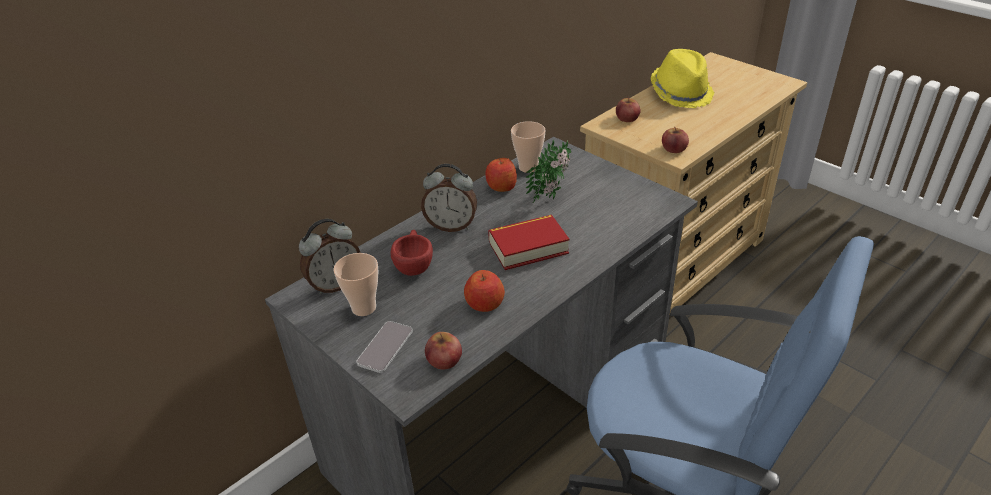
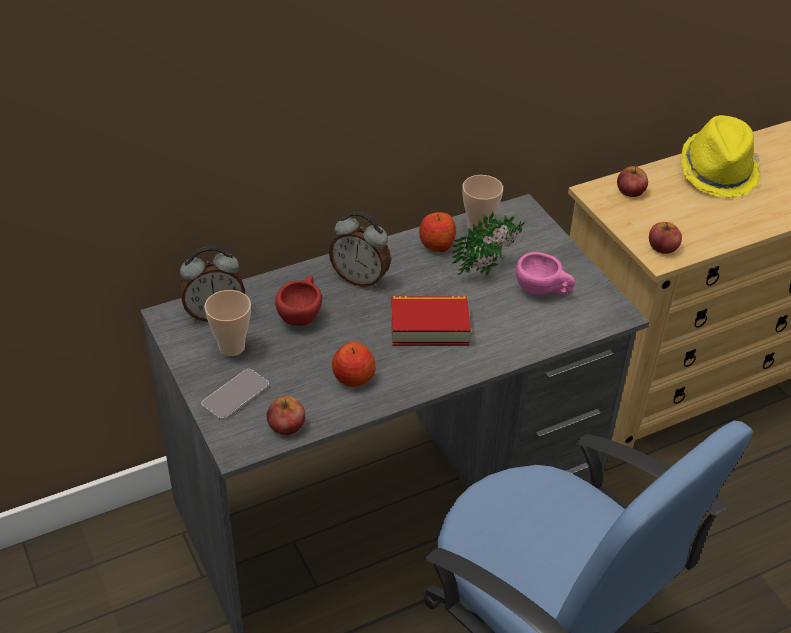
camera: 15 degrees right, 5 degrees up
(604, 199) = (543, 290): none -> pink cup

